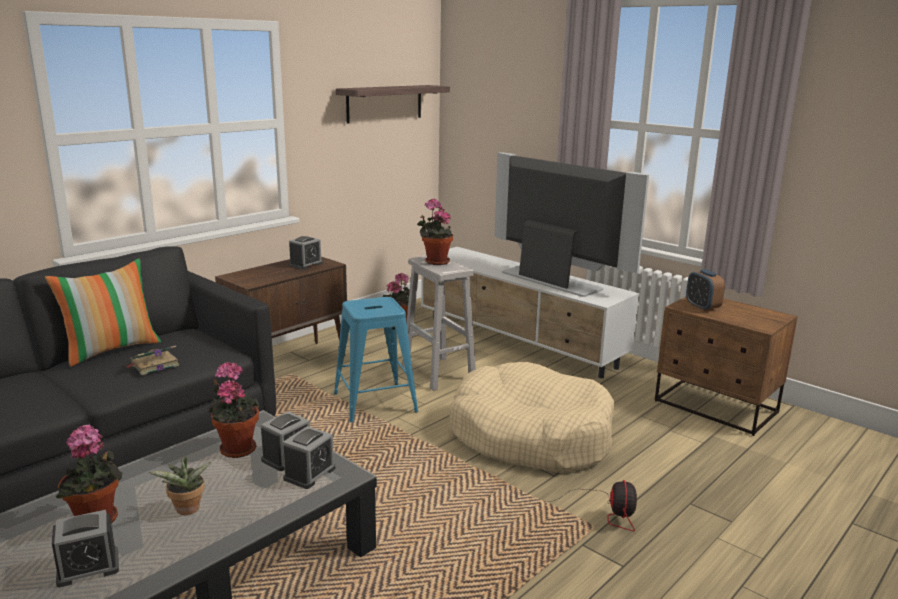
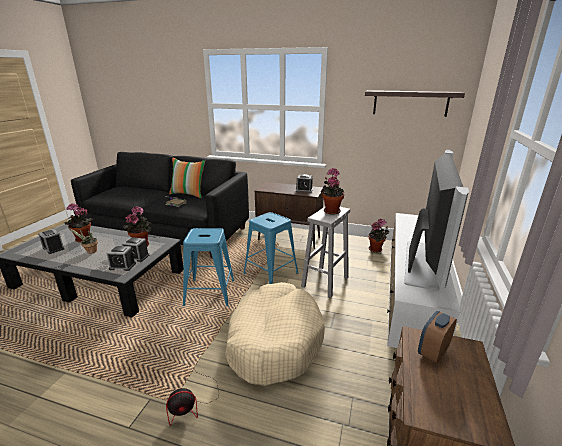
camera: 65 degrees right, 5 degrees up
(375, 462) = (209, 293): none -> blue stool

